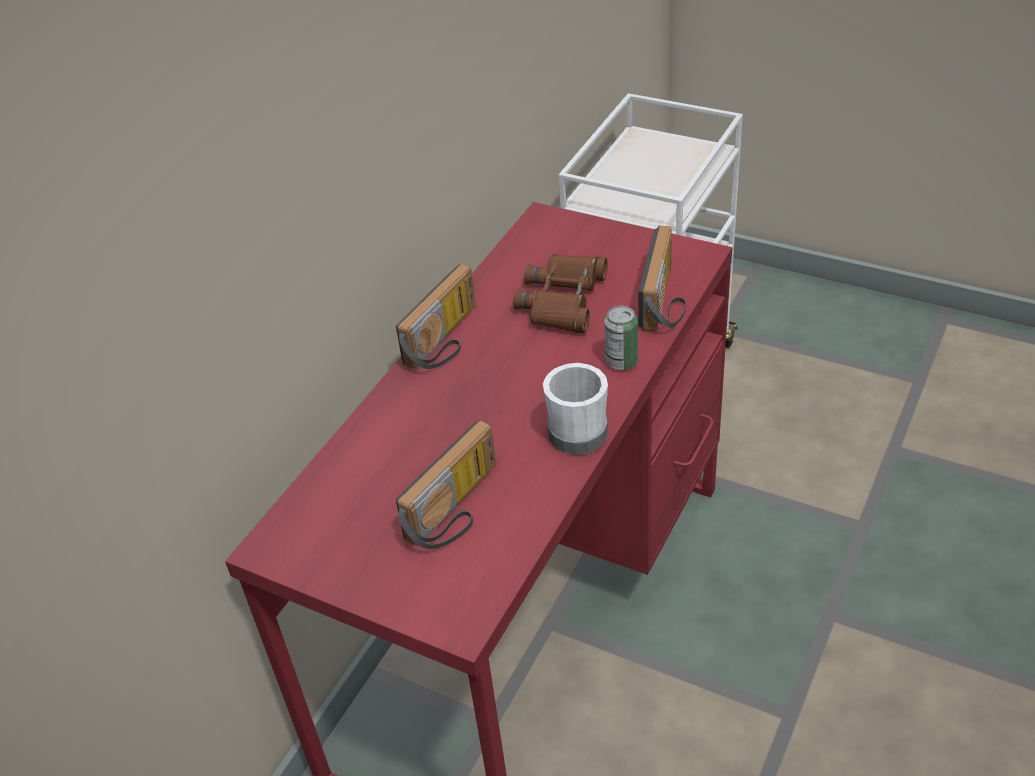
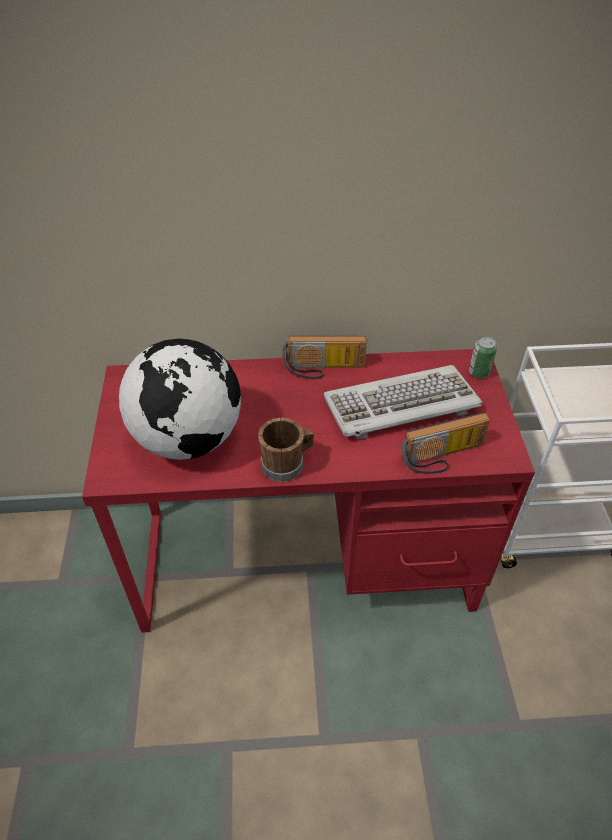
camera: 55 degrees right, 5 degrees up
(458, 510) = (188, 438): radio -> globe
(563, 300) = (401, 405): brown binoculars -> keyboard
(578, 429) = (287, 464): white mug -> brown mug
(621, 362) = (363, 459): can -> can (479, 372)

